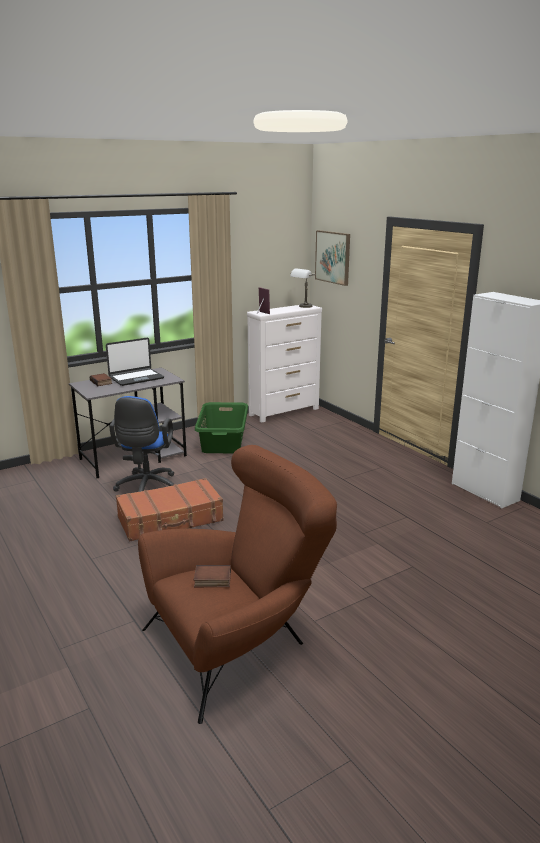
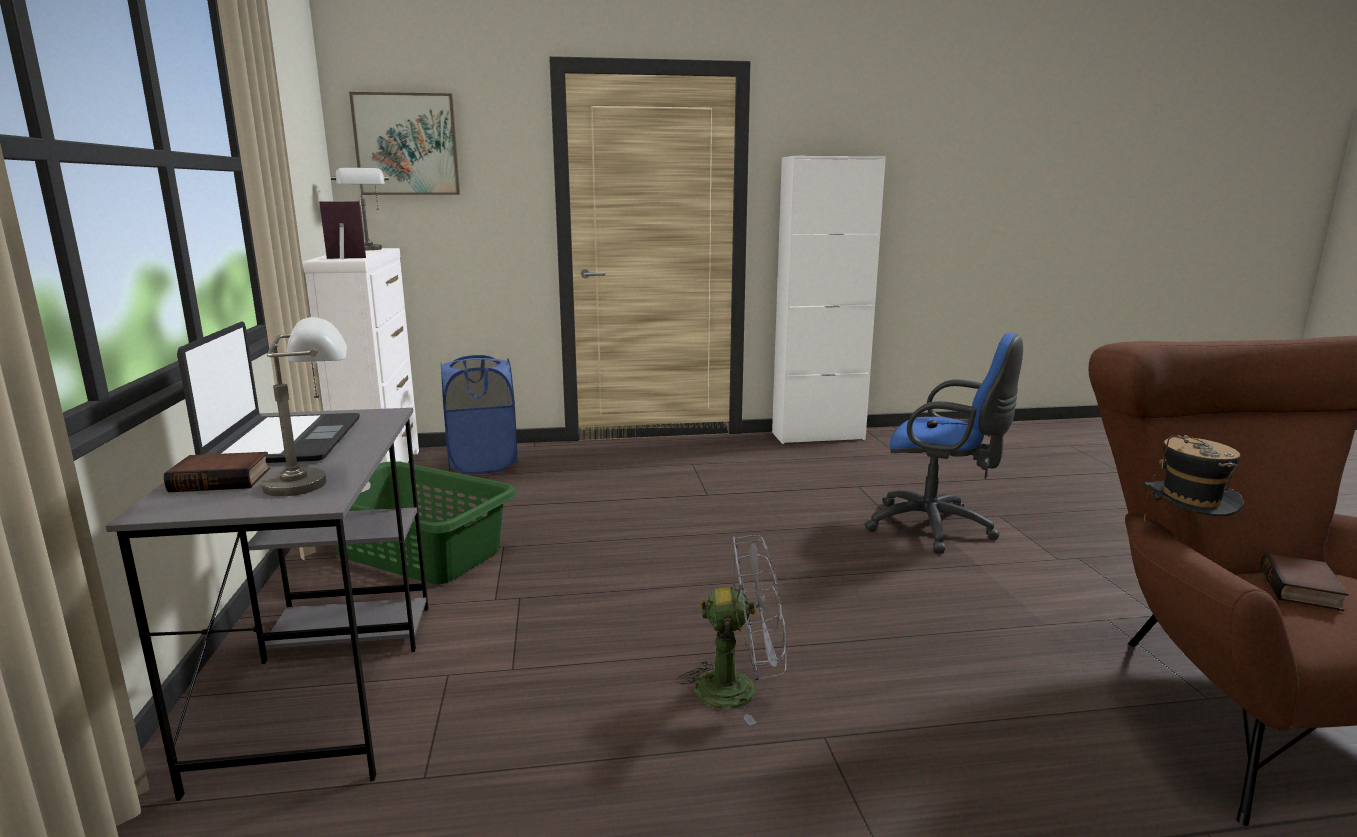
camera: 65 degrees left, 5 degrees down
(105, 390) = (317, 482): none -> grey table lamp
(146, 488) = (541, 696): blue office chair -> blue office chair (936, 528)
(171, 519) = (739, 689): brown suitcase -> grey fan
(216, 538) = (1183, 538): none -> hat
(320, 424) = (483, 463): none -> blue laundry basket

